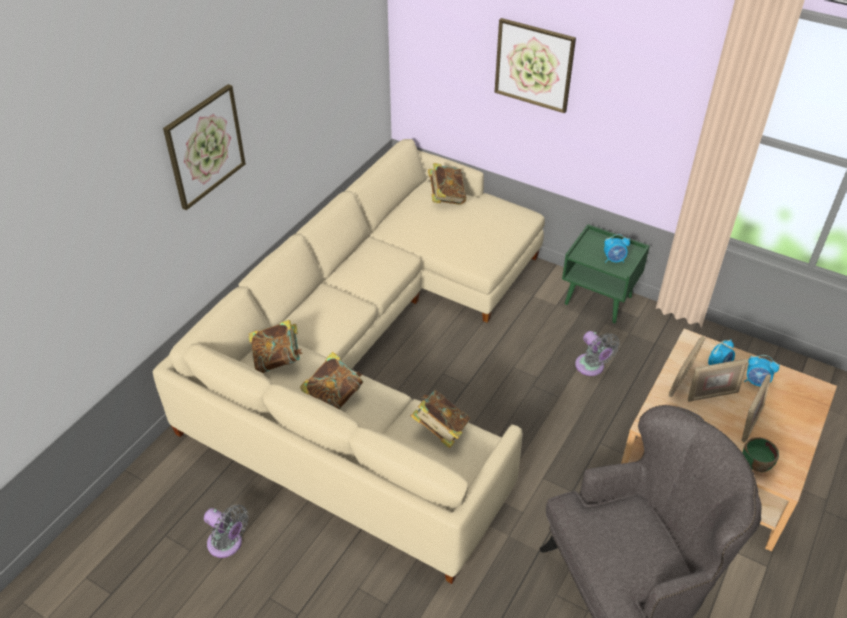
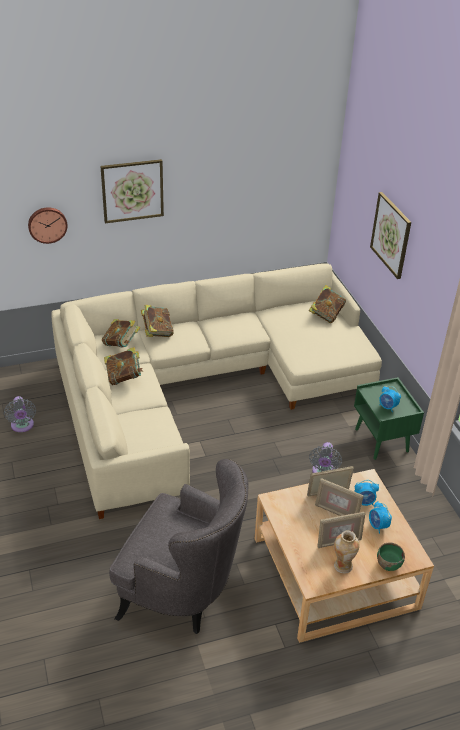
camera: 40 degrees right, 5 degrees down
(117, 251) = (47, 224): none -> wall clock
(440, 431) = (156, 427): book -> book (157, 332)
(755, 463) = (309, 563): green bowl -> green bowl (388, 564)
(782, 443) = (343, 566): none -> vase

